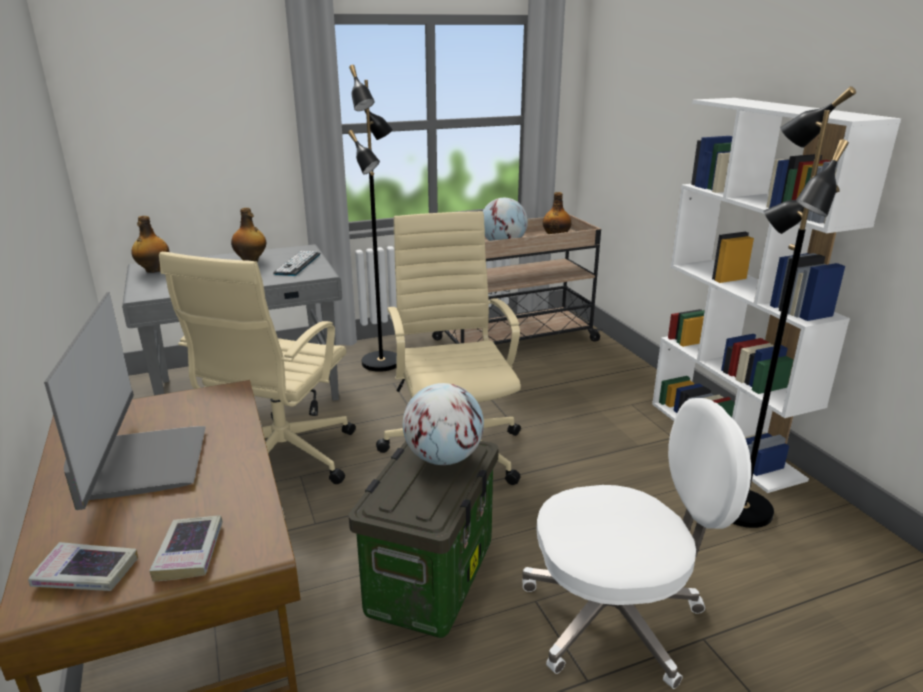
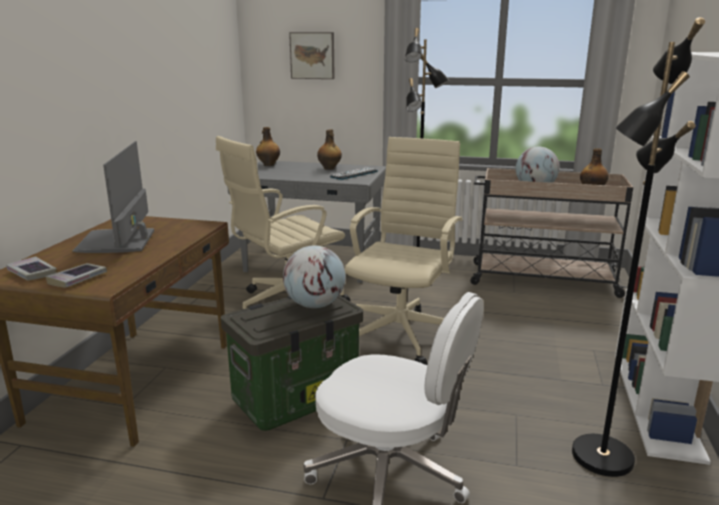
camera: 35 degrees right, 5 degrees down
(141, 464) = (118, 242): monitor -> monitor turned 150 degrees clockwise
(181, 103) = (312, 55): none -> picture

